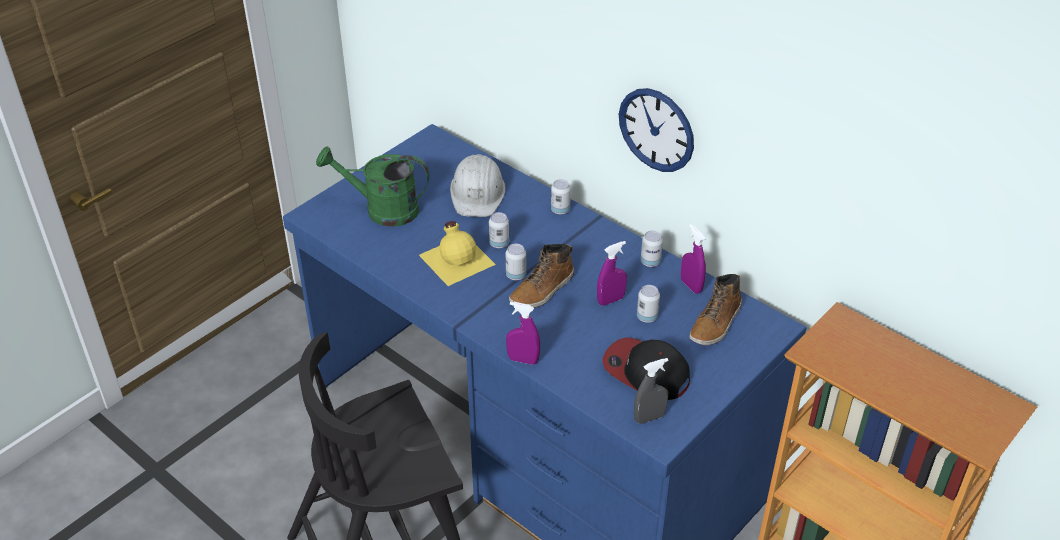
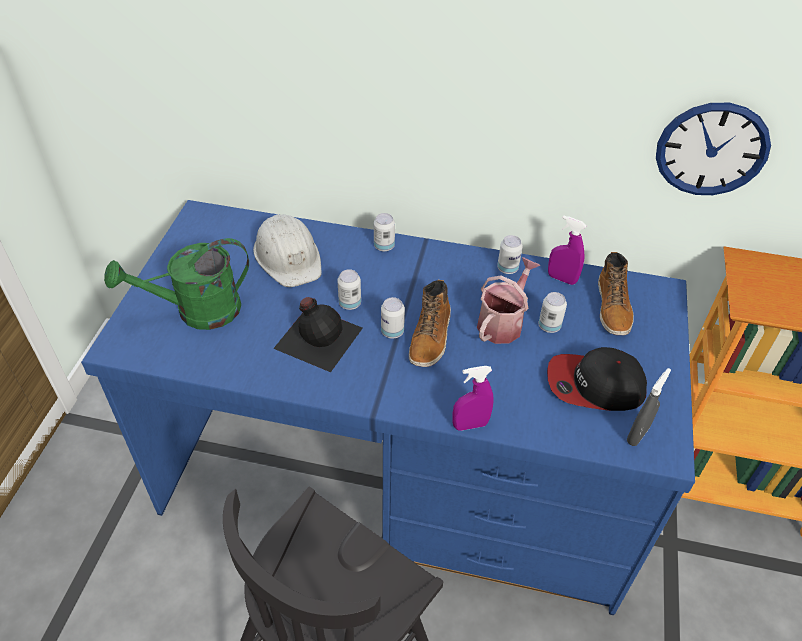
camera: 30 degrees left, 5 degrees up
(457, 258) = (318, 336): yellow bottle -> black bottle
(610, 300) = (503, 322): purple spray bottle -> watering can
(656, 129) = (495, 126): wall clock -> wall clock (711, 149)

